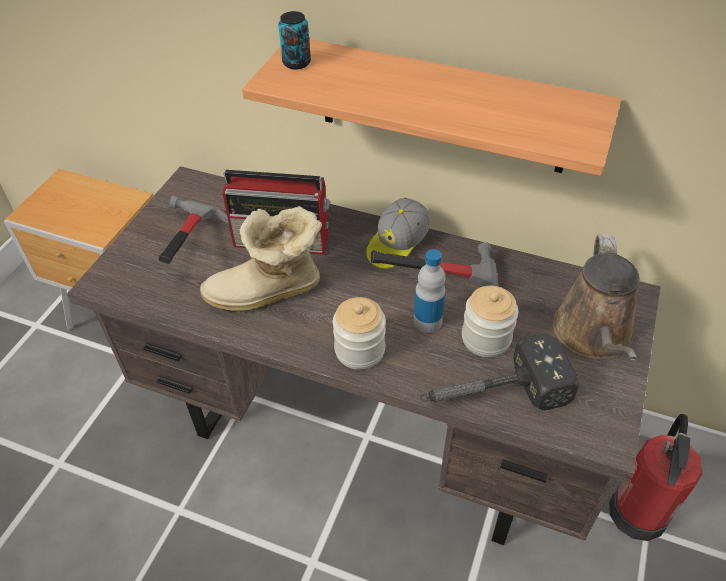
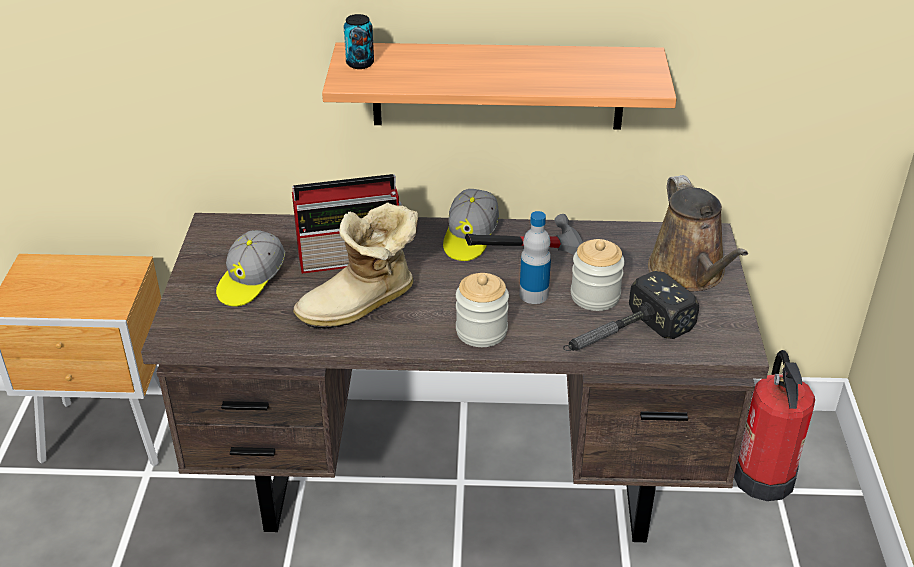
camera: 20 degrees left, 10 degrees down
(188, 245) = (251, 281): hammer -> cap

